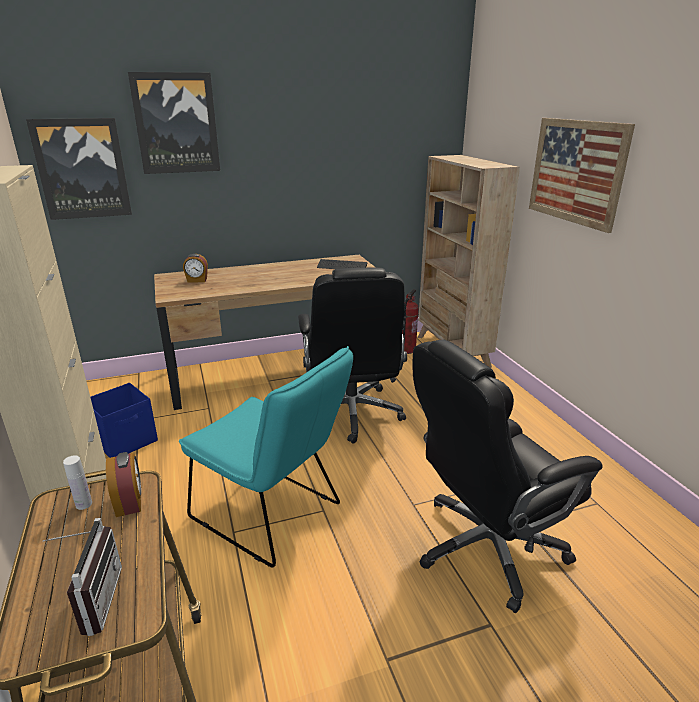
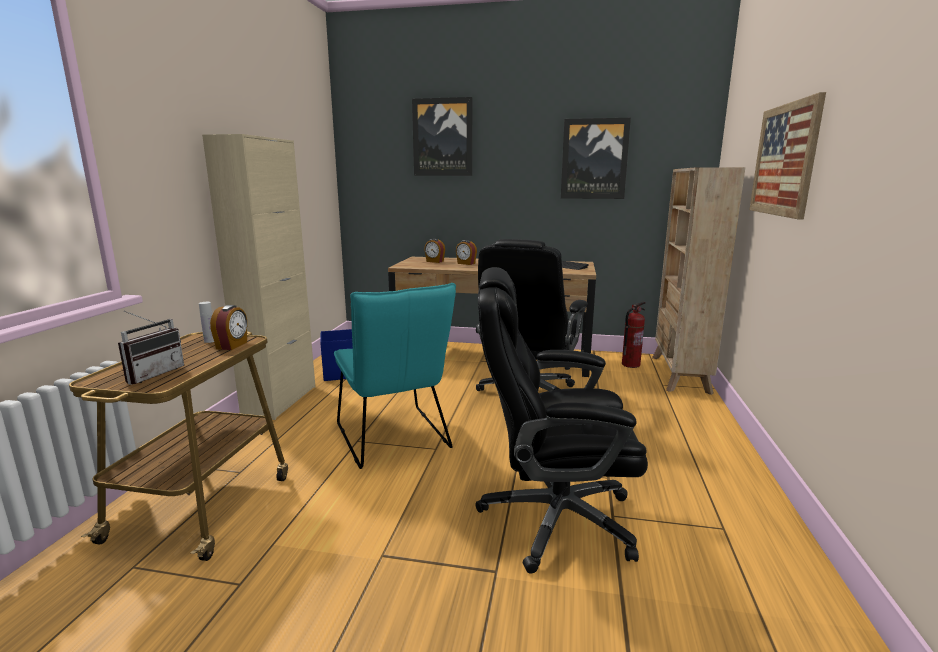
camera: 30 degrees right, 10 degrees down
(82, 169) = (373, 170): picture -> picture (594, 159)
(238, 278) = (466, 263): none -> alarm clock

